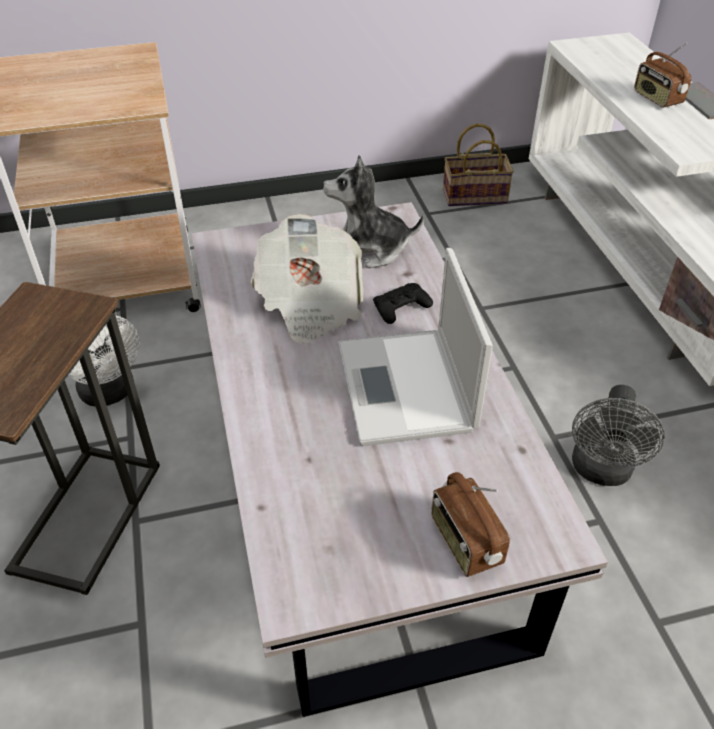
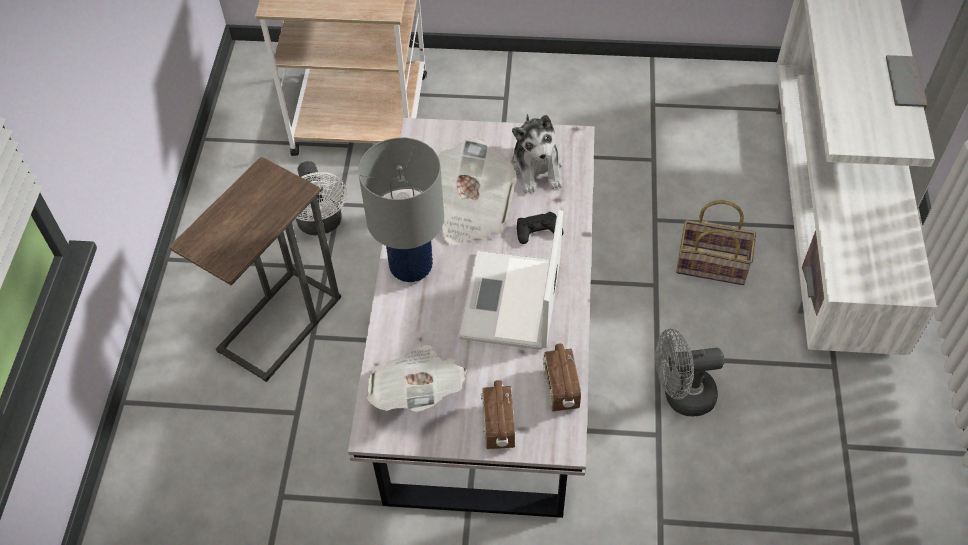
camera: 20 degrees right, 10 degrees up
(264, 380) = (412, 268): none -> grey table lamp
(333, 527) = (417, 391): none -> newspaper
(369, 250) = (537, 168): plush toy -> plush toy turned 120 degrees counterclockwise
(476, 195) = (709, 93): basket -> basket (713, 264)
(601, 471) = (681, 396): grey fan -> grey fan turned 45 degrees clockwise
(657, 98) = (861, 69): radio -> radio (560, 389)

